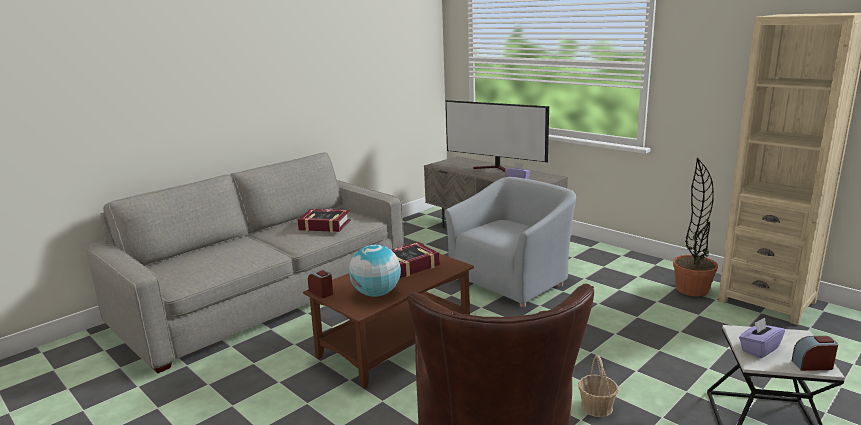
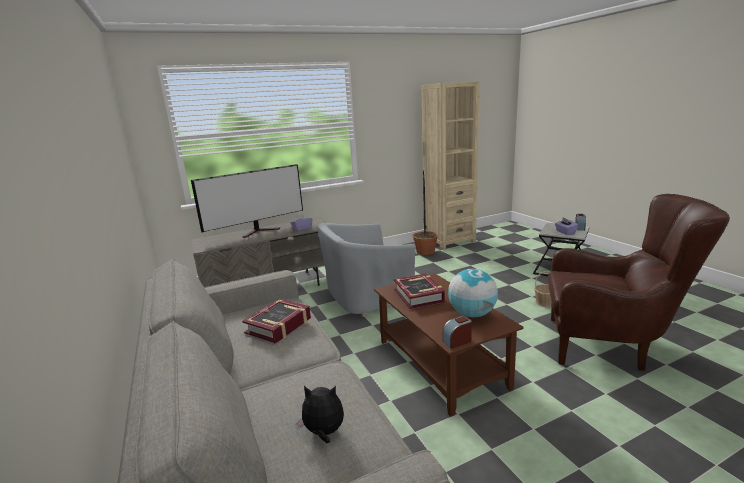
camera: 70 degrees left, 0 degrees up
(202, 263) = (324, 433): none -> plush toy
(512, 279) = (366, 296): grey armchair -> grey armchair turned 90 degrees counterclockwise

